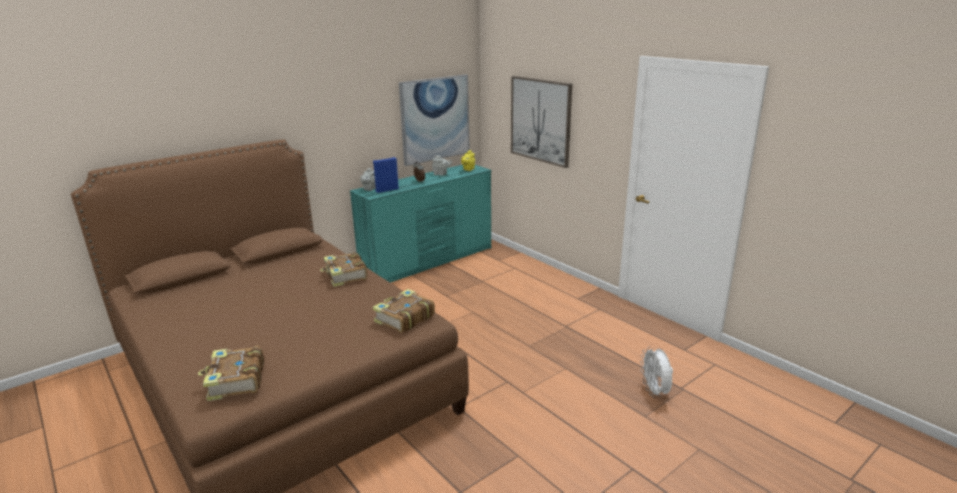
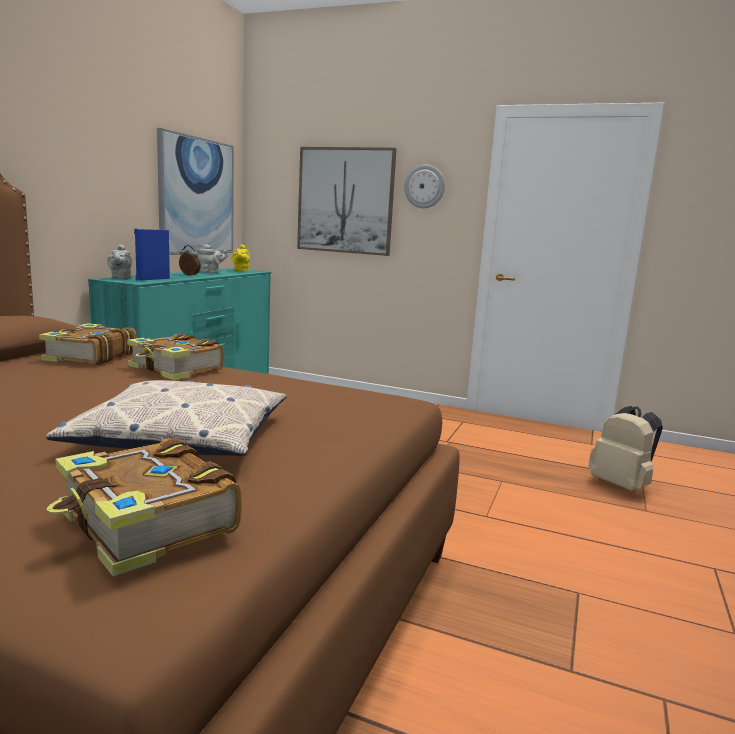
camera: 30 degrees left, 10 degrees down
(296, 332) = (182, 436): none -> pillow
(403, 318) = (356, 401): book -> book (89, 357)
(590, 116) = (424, 186): none -> wall clock
(655, 392) = (621, 486): white fan -> beige backpack

